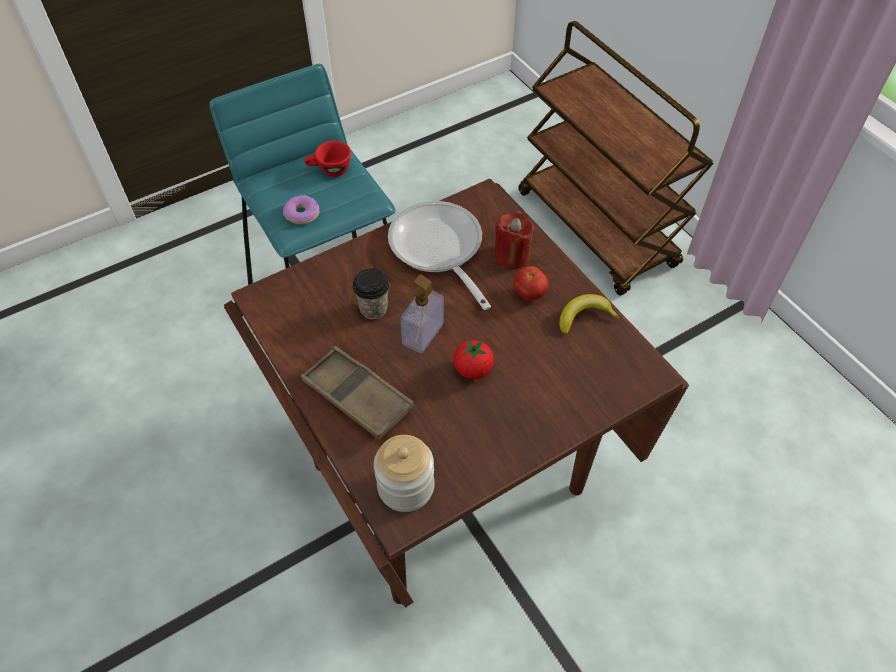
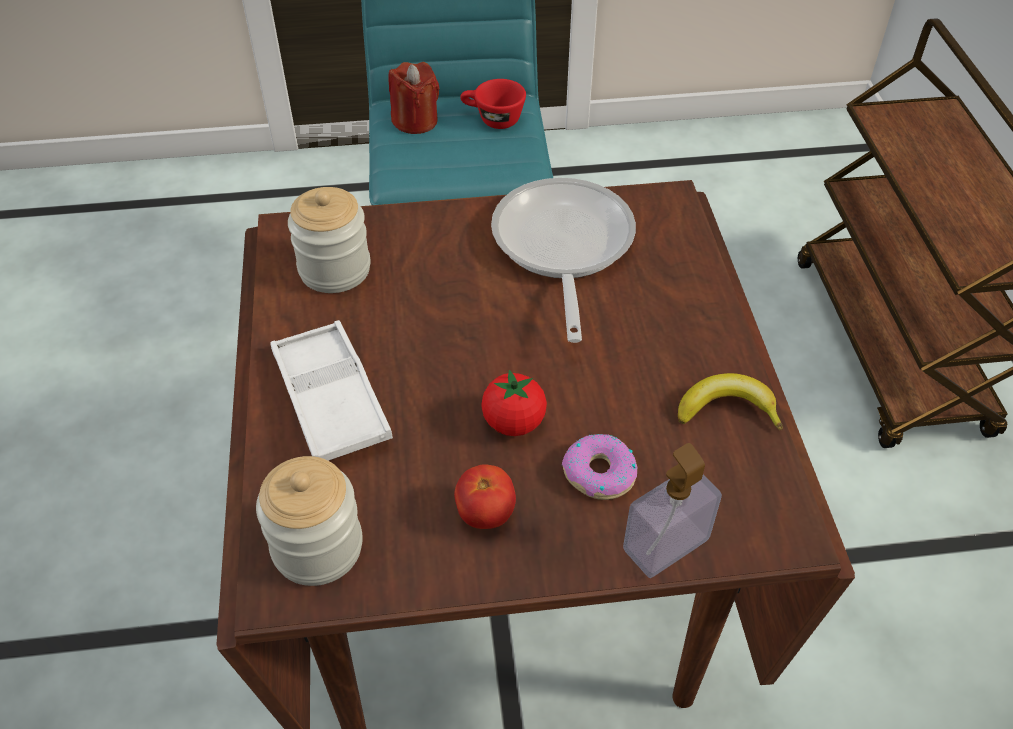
camera: 25 degrees right, 5 degrees down
(302, 214) = (425, 160): donut -> donut (599, 473)
(307, 313) = (334, 269): none -> jar
(357, 396) = (330, 398): brown tray -> white tray
(373, 309) = (425, 294): cup -> none
(423, 334) = (472, 349): soap dispenser -> soap dispenser (666, 544)
(511, 255) = (664, 289): red candle -> red candle (415, 121)
(529, 294) = (660, 349): tomato -> tomato (485, 514)

